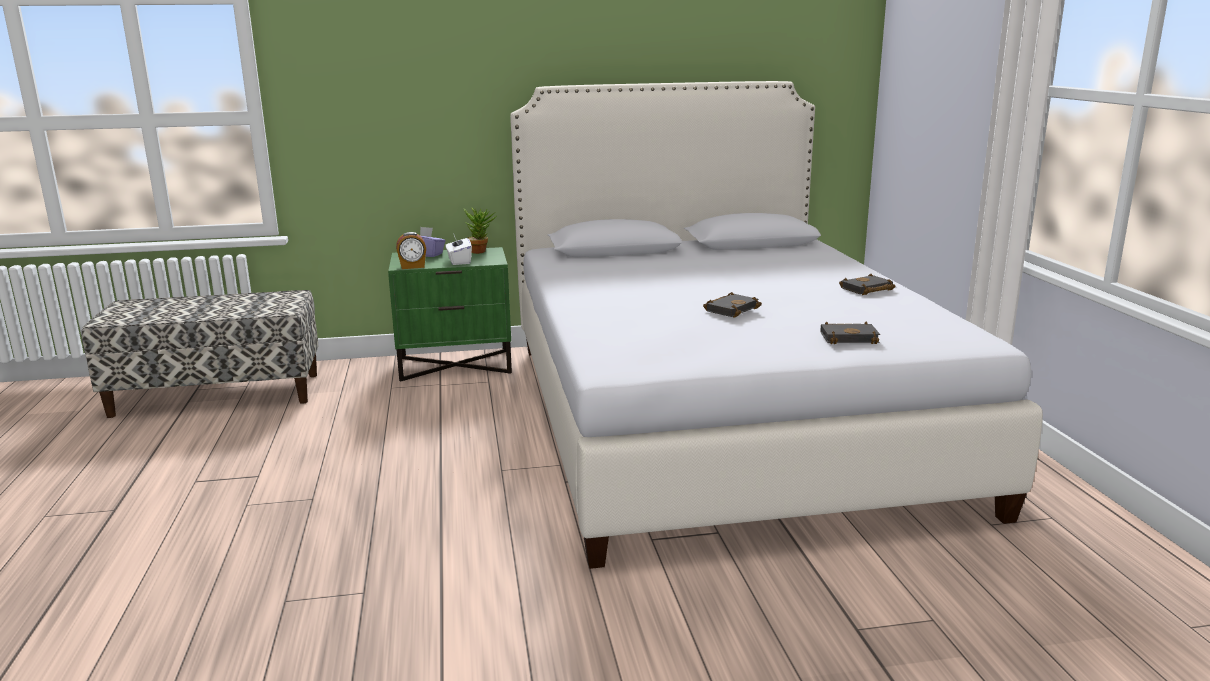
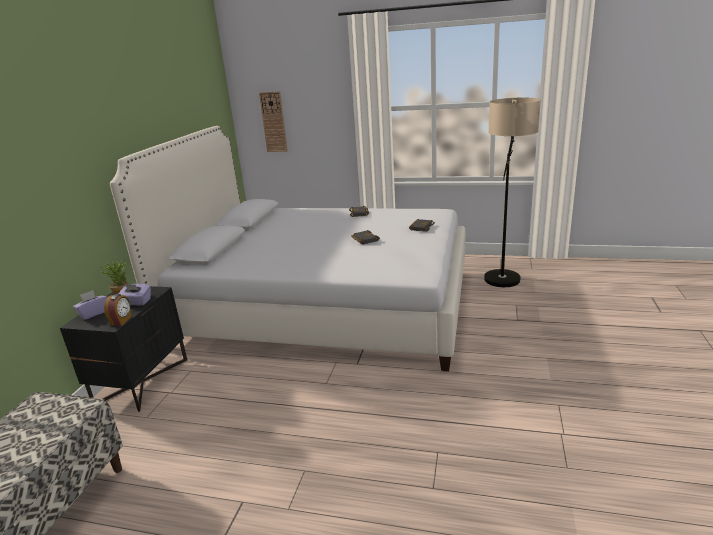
camera: 65 degrees left, 5 degrees up
(456, 365) = (141, 381): green nightstand -> black nightstand
(459, 261) = (136, 302): white tissue box -> purple tissue box
(915, 95) = (273, 122): none -> wall clock
(1017, 589) = (503, 286): none -> floor lamp

